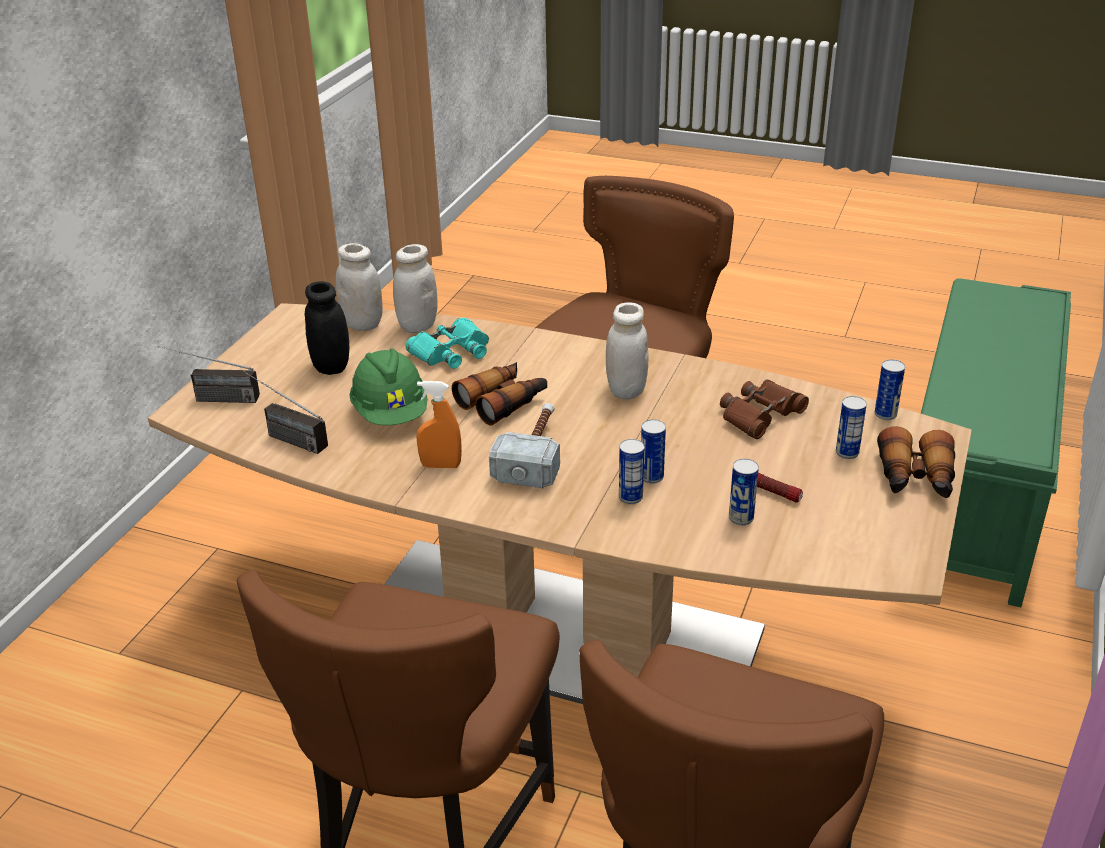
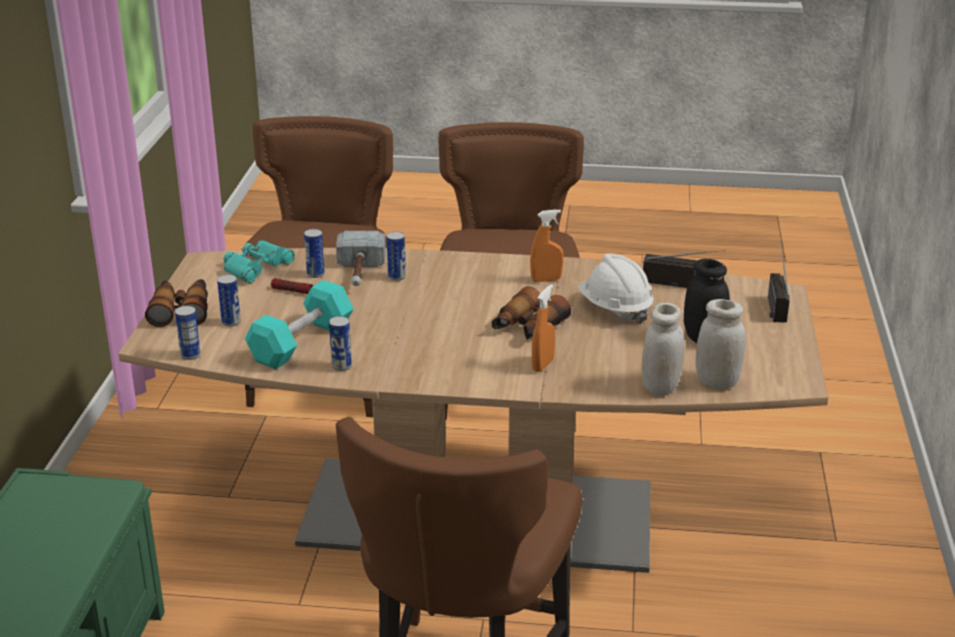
camera: 165 degrees right, 5 degrees down
(211, 398) = (773, 302): radio -> radio turned 75 degrees counterclockwise
(391, 413) = (615, 309): green hard hat -> white hard hat
(451, 352) = (605, 365): turquoise binoculars -> turquoise binoculars (256, 267)
(512, 359) = (543, 365): none -> orange spray bottle
(534, 454) = (480, 294): hammer -> hammer (359, 274)
(626, 390) = (424, 349): white jar -> none
(651, 477) = (384, 290): can -> can (341, 366)
(760, 415) = (301, 342): brown binoculars -> turquoise dumbbell

